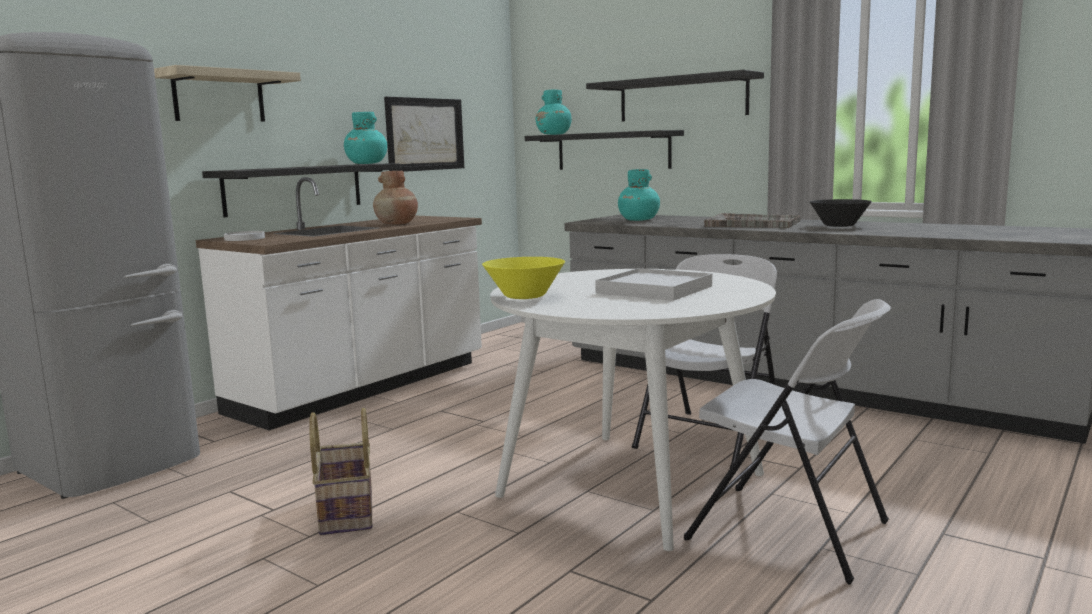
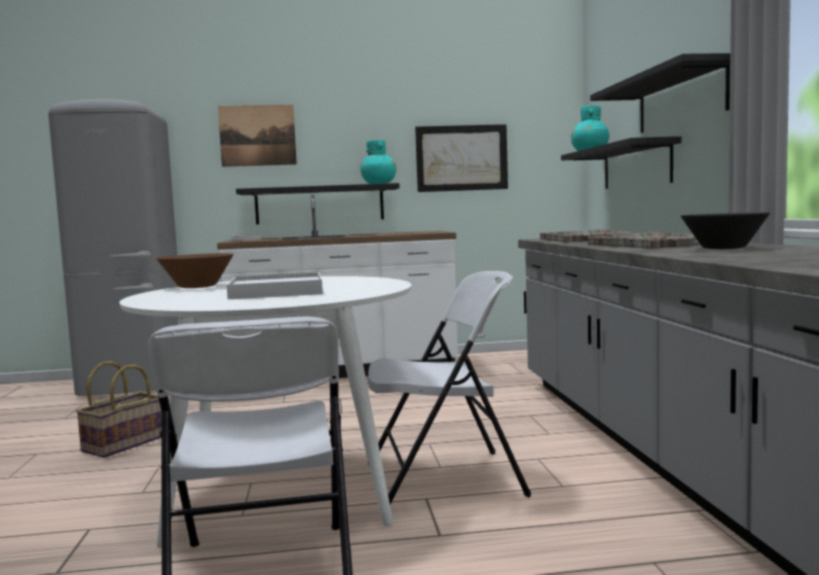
camera: 45 degrees right, 5 degrees down
(219, 97) = (257, 135): shelf -> picture
(396, 224) = (377, 234): brown vase -> none
(525, 296) = (198, 286): yellow bowl -> brown bowl
(639, 220) = (584, 239): turquoise vase -> grey tray

